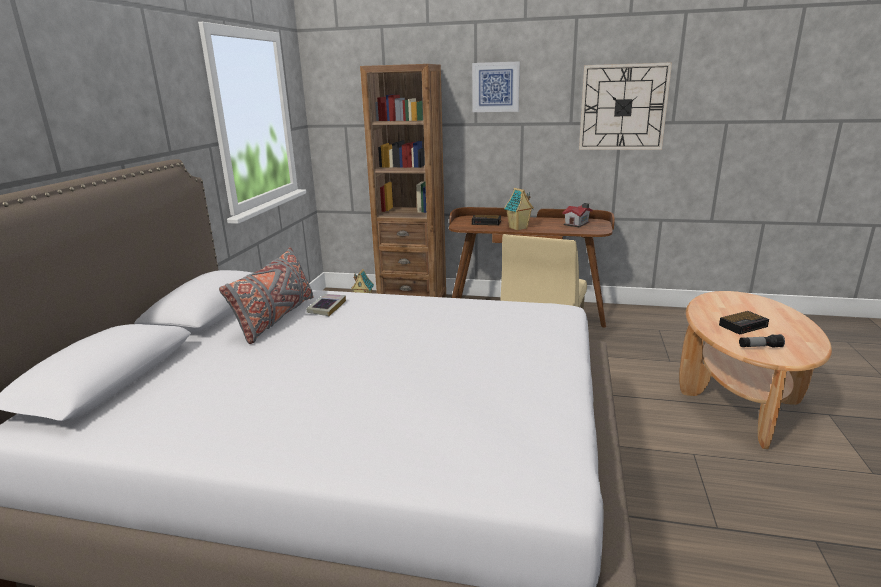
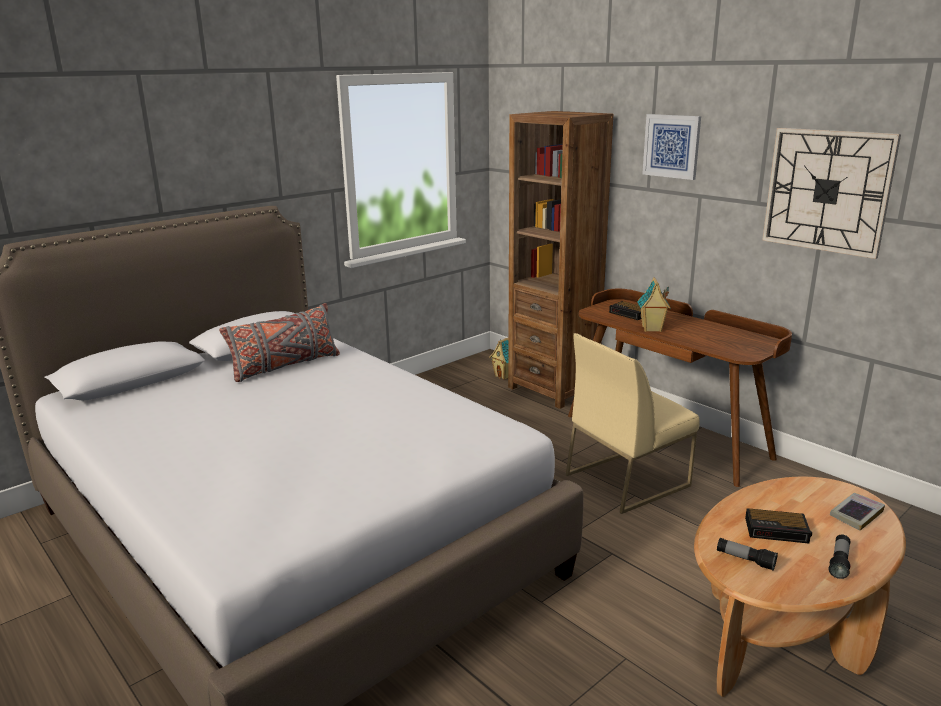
camera: 35 degrees right, 0 degrees up
(327, 307) = (333, 367): book -> book (856, 514)
(577, 223) = (737, 339): toy house -> none
(795, 331) = (839, 562): none -> flashlight

